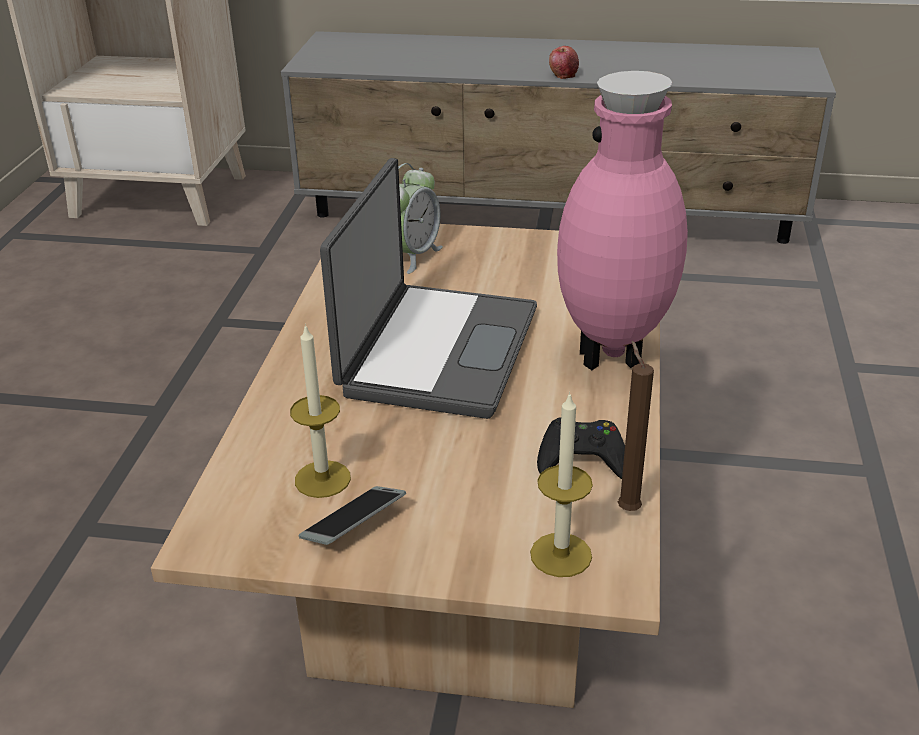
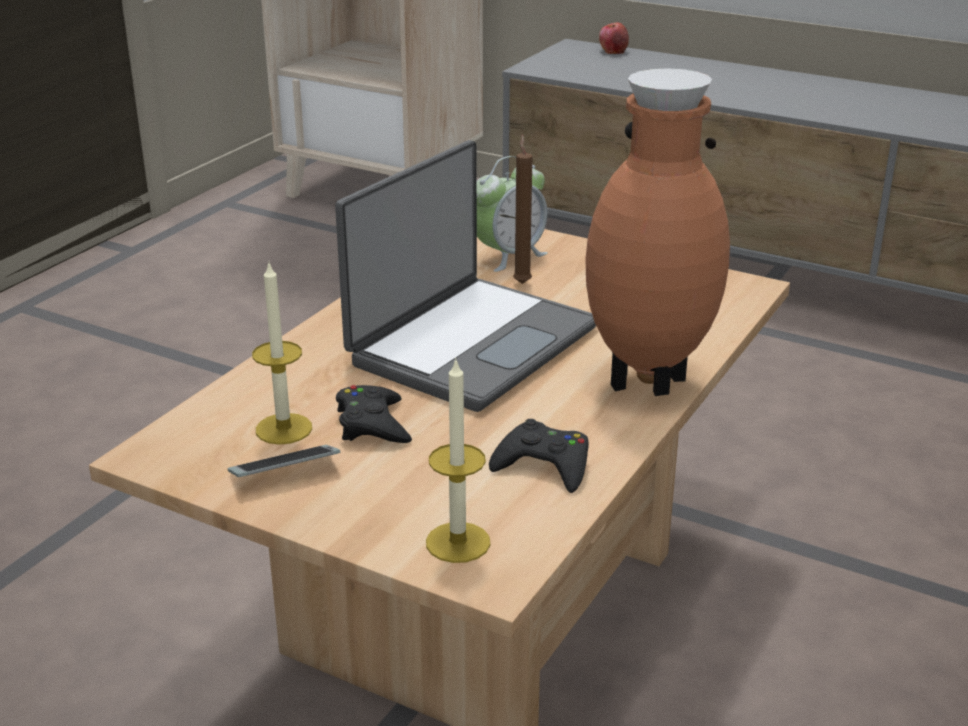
camera: 20 degrees right, 5 degrees down
(403, 453) = (372, 424): none -> black game controller
(563, 75) = (801, 111): apple -> apple (613, 51)
(614, 357) = (648, 384): pink vase -> brown vase
(627, 508) = (555, 518): brown candle -> brown candle (522, 282)

